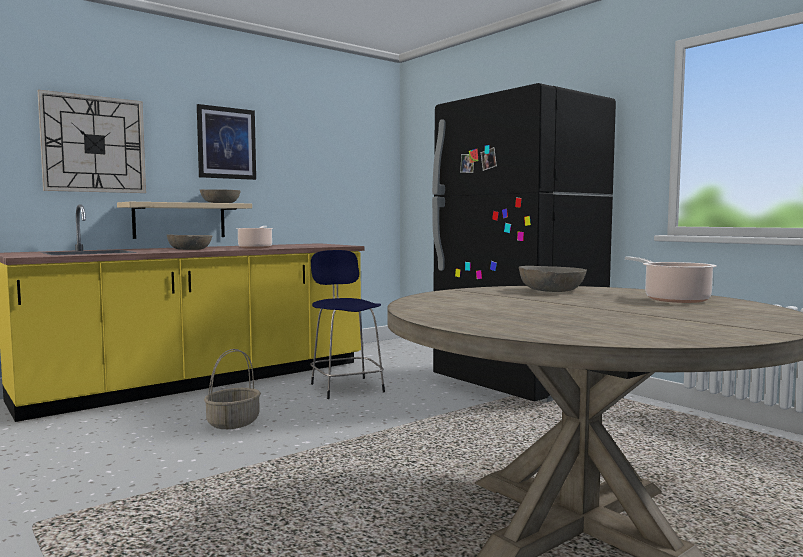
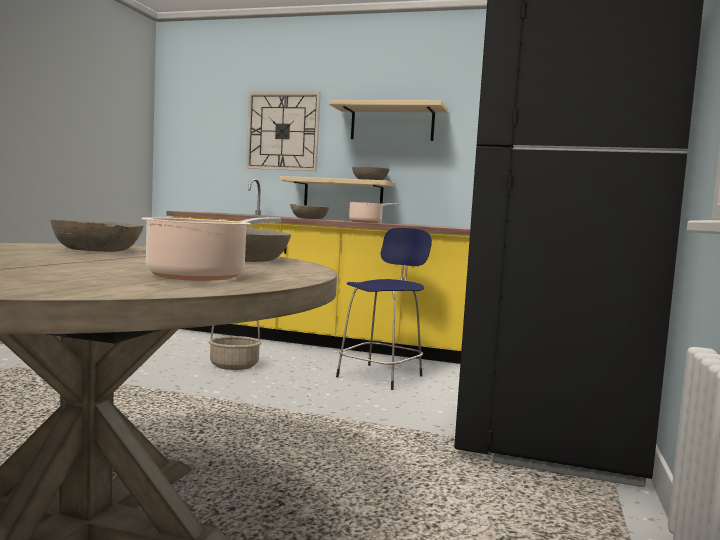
camera: 55 degrees right, 0 degrees up
(226, 143) = (392, 123): picture -> beige shelf
(488, 302) = (98, 250): none -> grey bowl

